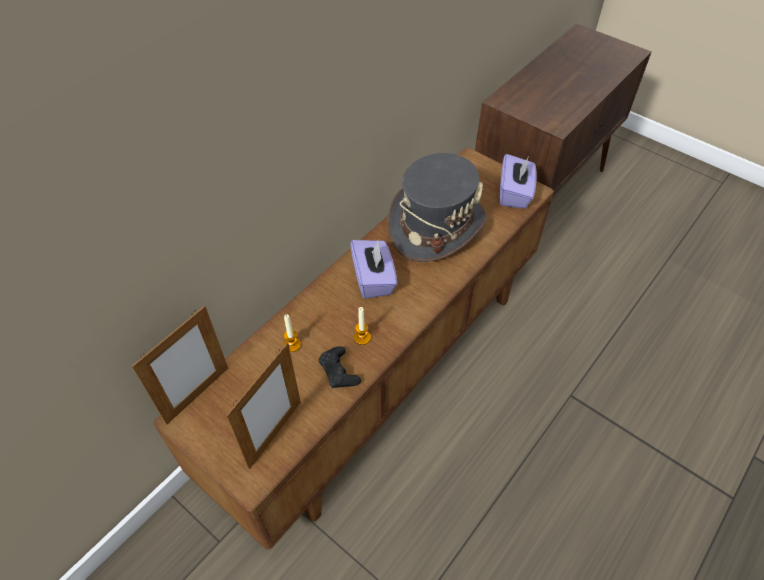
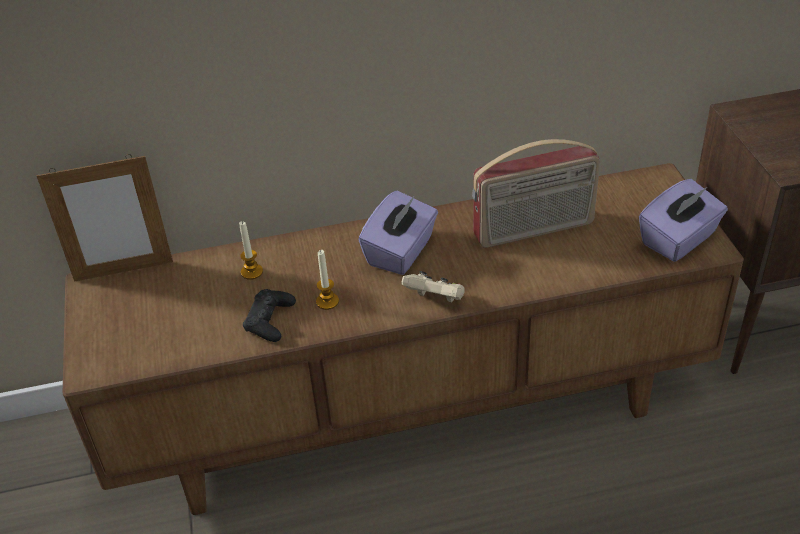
camera: 40 degrees right, 10 degrees down
(275, 434) = (152, 342): picture frame -> none
(424, 300) = (435, 299): none -> beige game controller
(436, 225) = (534, 230): grey hat -> radio

